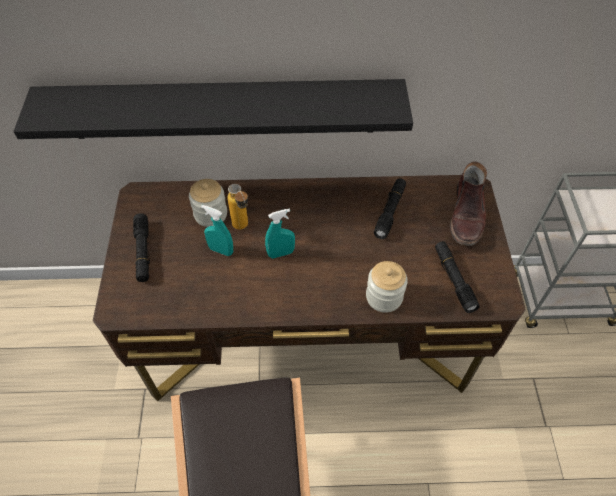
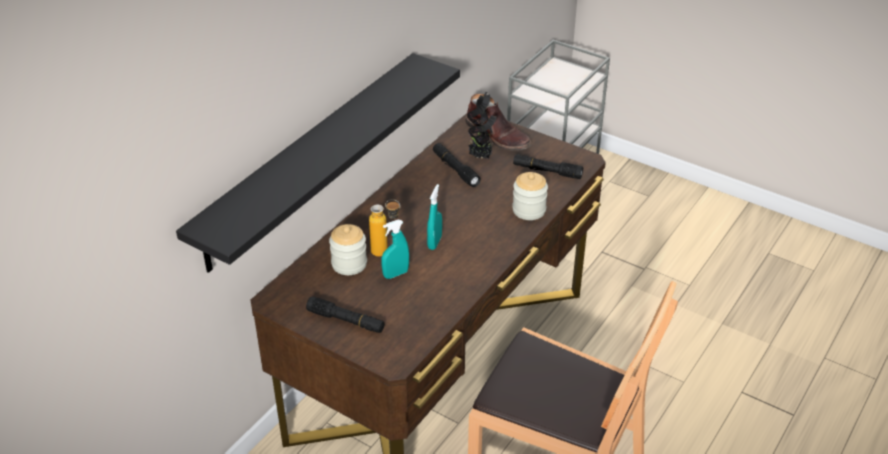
camera: 55 degrees left, 15 degrees down
(425, 219) = (481, 157): none -> potted plant

